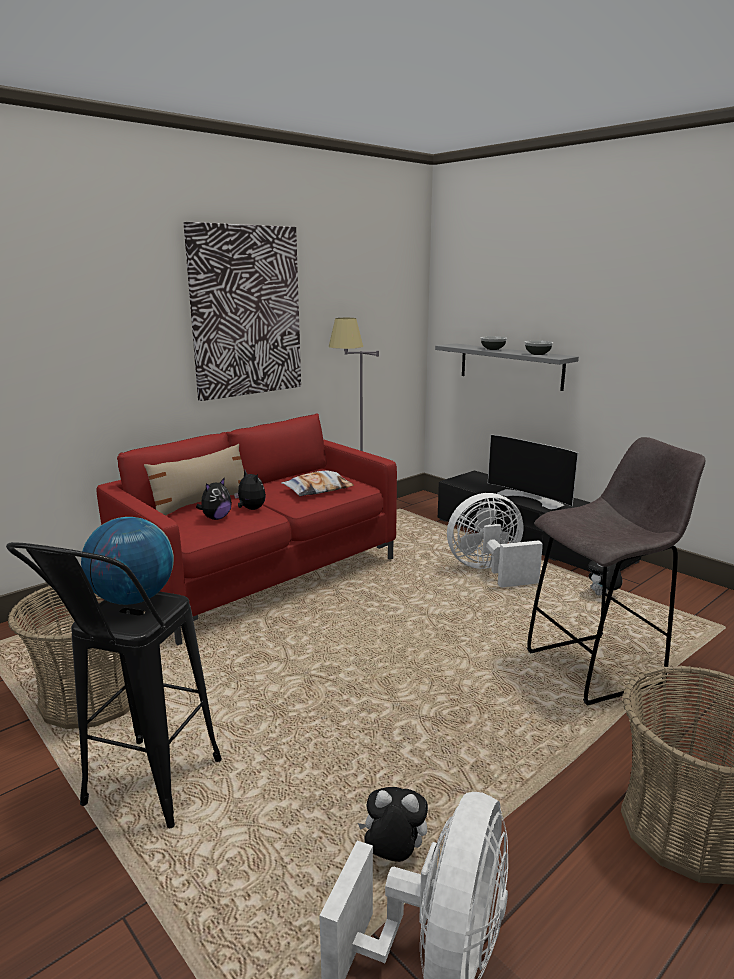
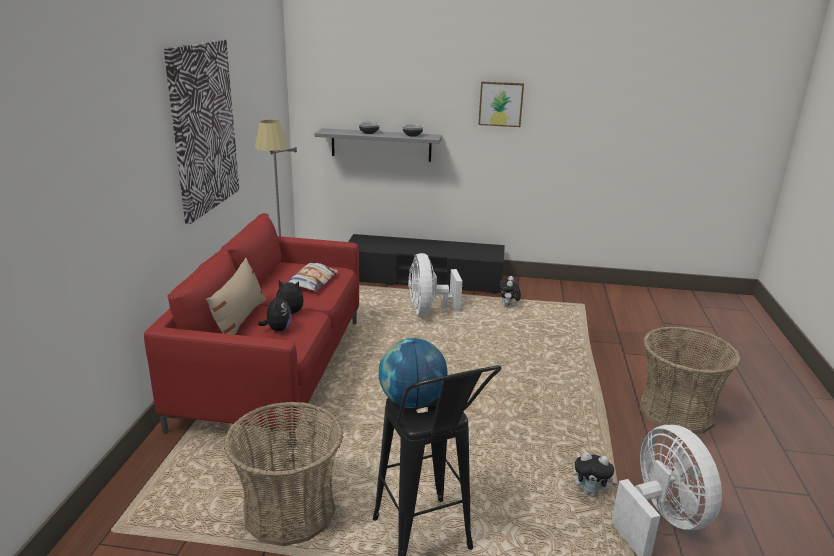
camera: 40 degrees left, 5 degrees up
(393, 855) = (591, 492): plush toy -> plush toy turned 135 degrees counterclockwise
(490, 571) = (428, 311): white fan -> white fan turned 45 degrees counterclockwise
(531, 498) = (423, 248): television -> none
(597, 668) = (557, 351): grey stool -> none
(656, 316) = (501, 104): none -> picture

